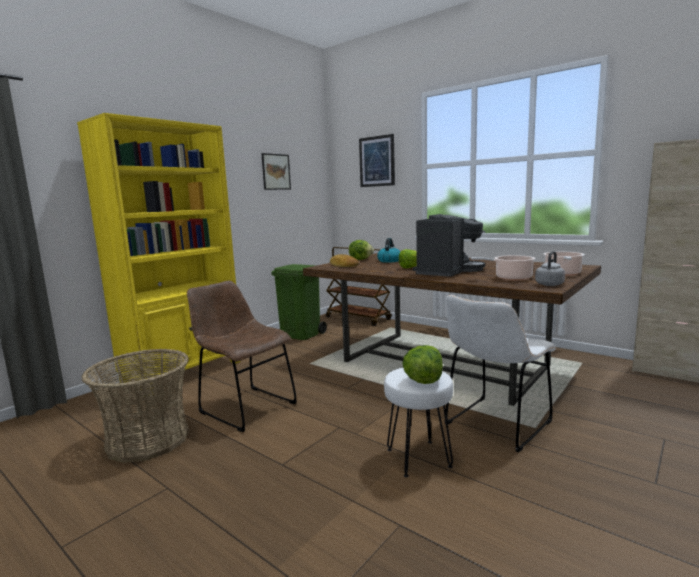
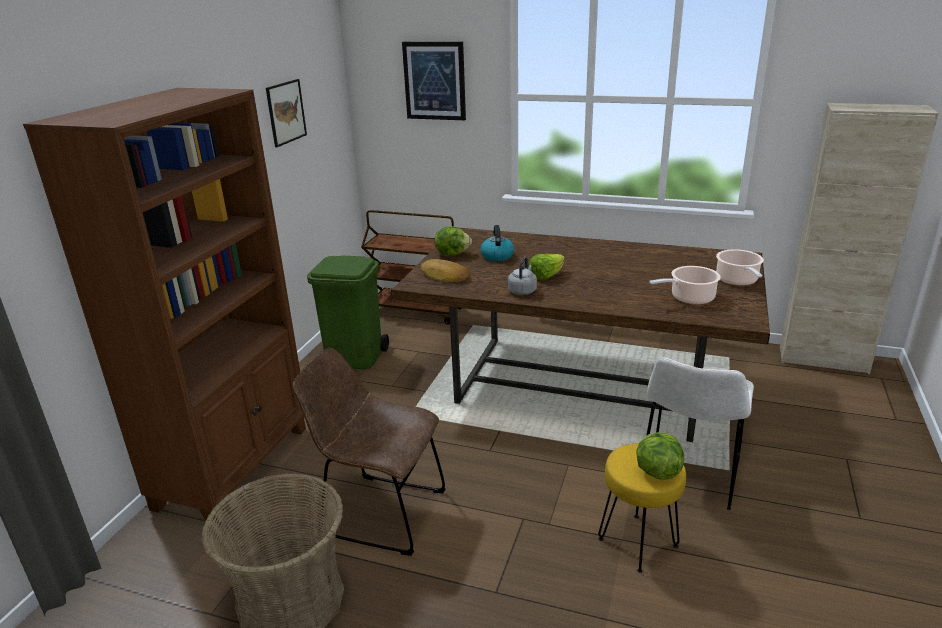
camera: 20 degrees left, 15 degrees up
(185, 372) = (236, 466): yellow bookcase -> brown bookcase
(418, 458) = (638, 543): white stool -> yellow stool
(448, 271) = (601, 283): coffee machine -> none
(550, 284) = (743, 311): grey kettle -> grey kettle (522, 291)

